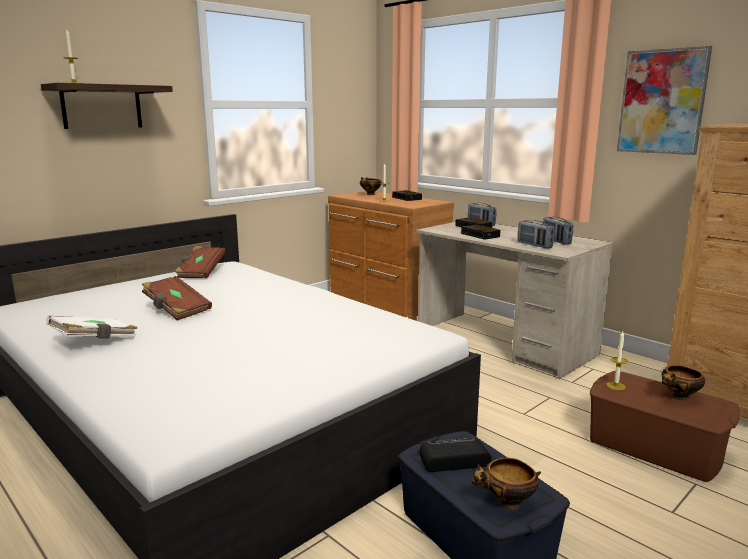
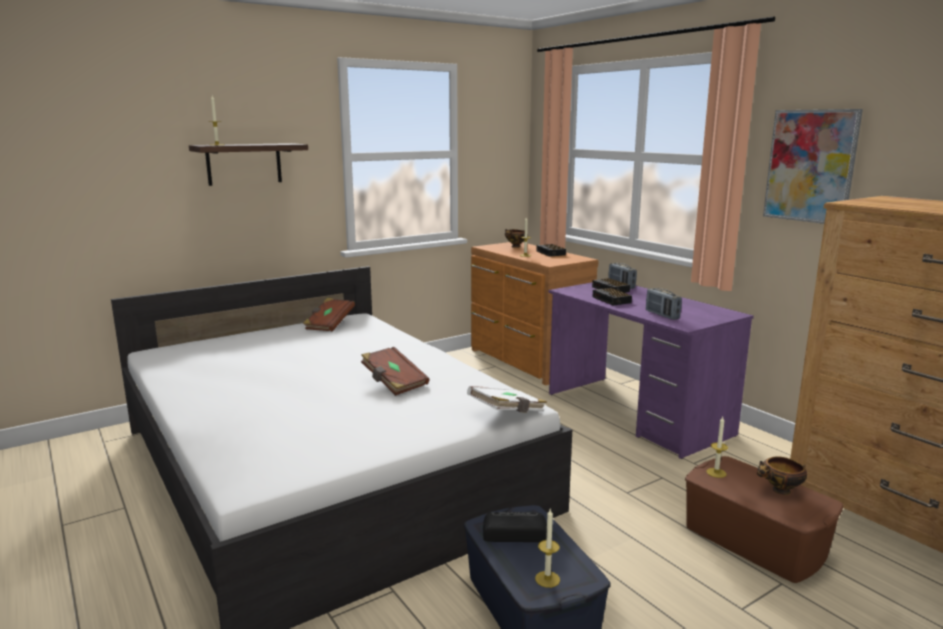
camera: 10 degrees right, 0 degrees up
(95, 341) = (212, 391): white book -> white book (507, 413)
(176, 310) = (292, 364): brown book -> brown book (394, 383)
(503, 343) = (636, 414): beige desk -> purple desk
(507, 503) = (547, 579): bowl -> candle
(556, 241) = (689, 311): radio -> none

